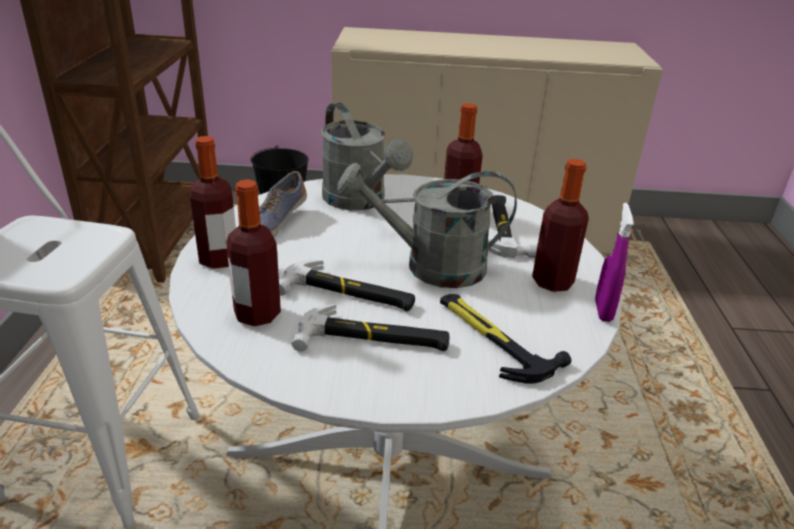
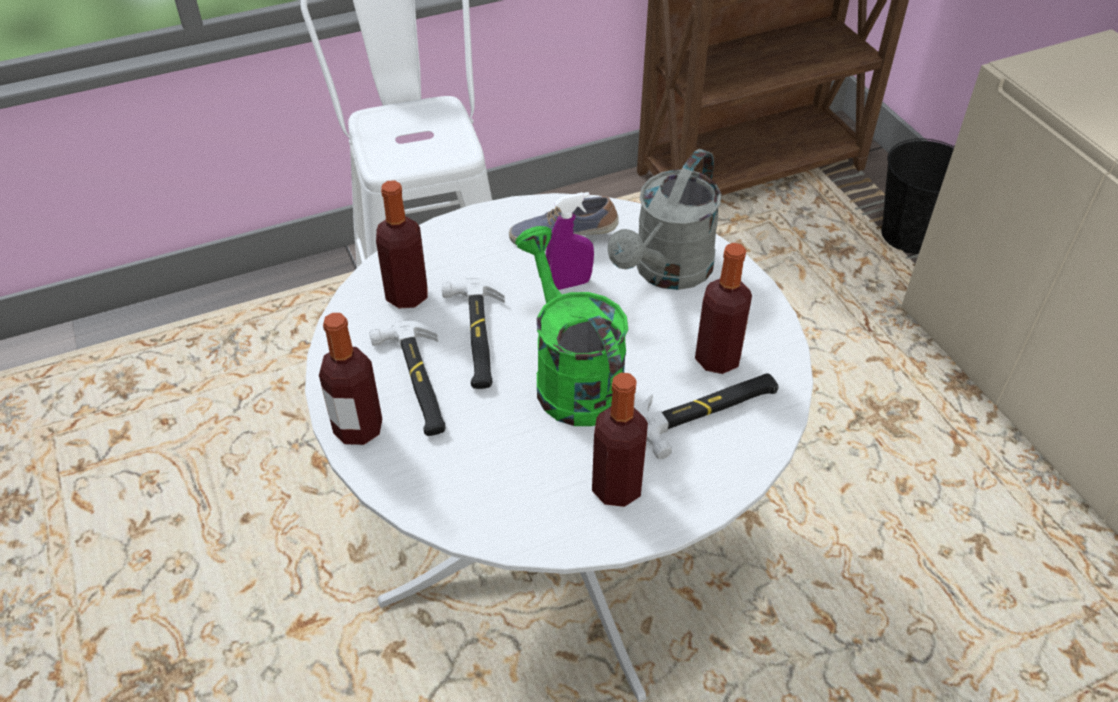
camera: 65 degrees right, 15 degrees up
(219, 259) = (472, 233): bottle -> bottle (358, 428)
(430, 266) = (571, 377): grey watering can -> green watering can
(491, 339) = (471, 465): hammer -> none
(603, 310) = (588, 547): purple spray bottle -> purple spray bottle (569, 283)

